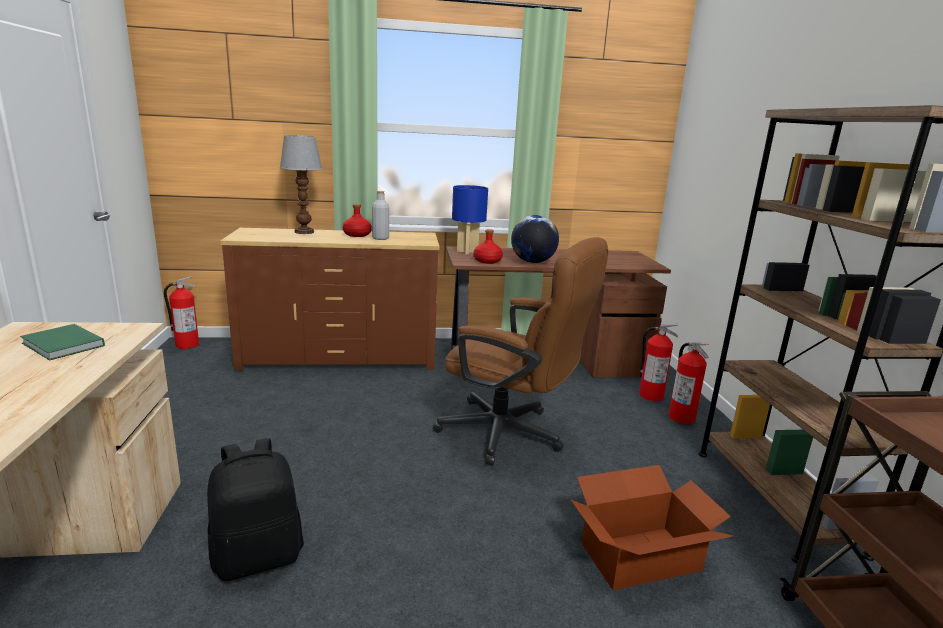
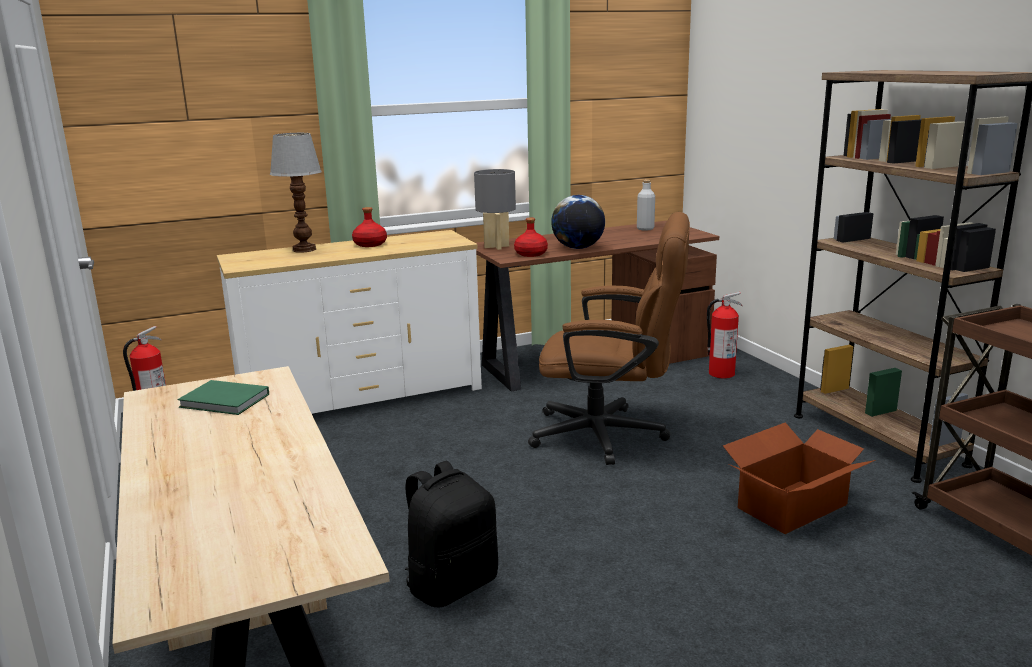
camera: 15 degrees left, 0 degrees up
(339, 357) = (361, 396): brown dresser -> white dresser
(380, 238) = (402, 244): grey bottle -> grey bottle (645, 229)
(467, 251) = (496, 246): blue table lamp -> grey table lamp
(681, 417) = (761, 388): fire extinguisher -> none

